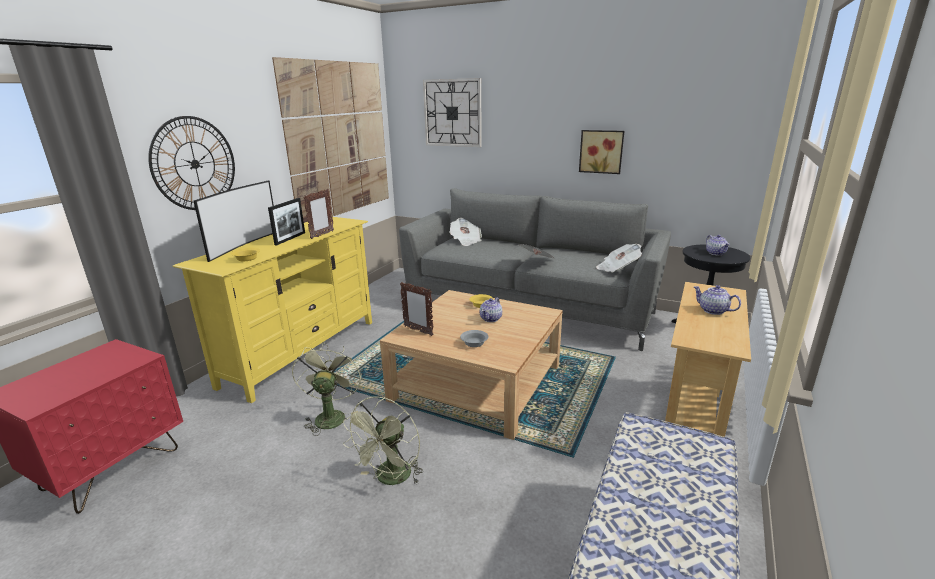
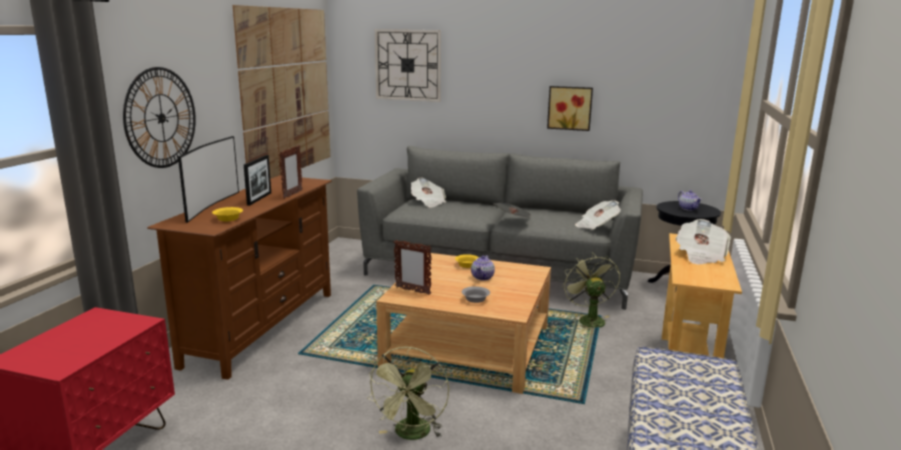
camera: 10 degrees left, 5 degrees down
(301, 352) = (261, 327): yellow tv stand -> brown tv stand
(330, 415) = (323, 385): green fan -> green fan (588, 319)
(712, 310) = (700, 256): teapot -> newspaper

